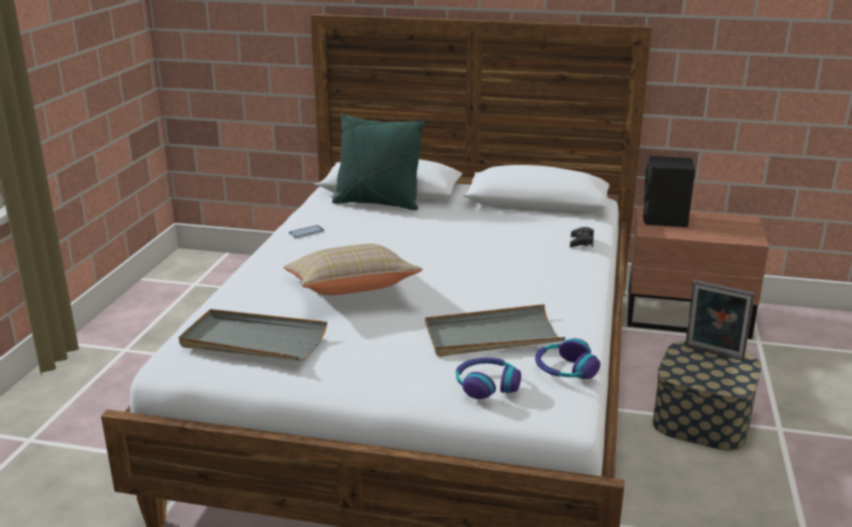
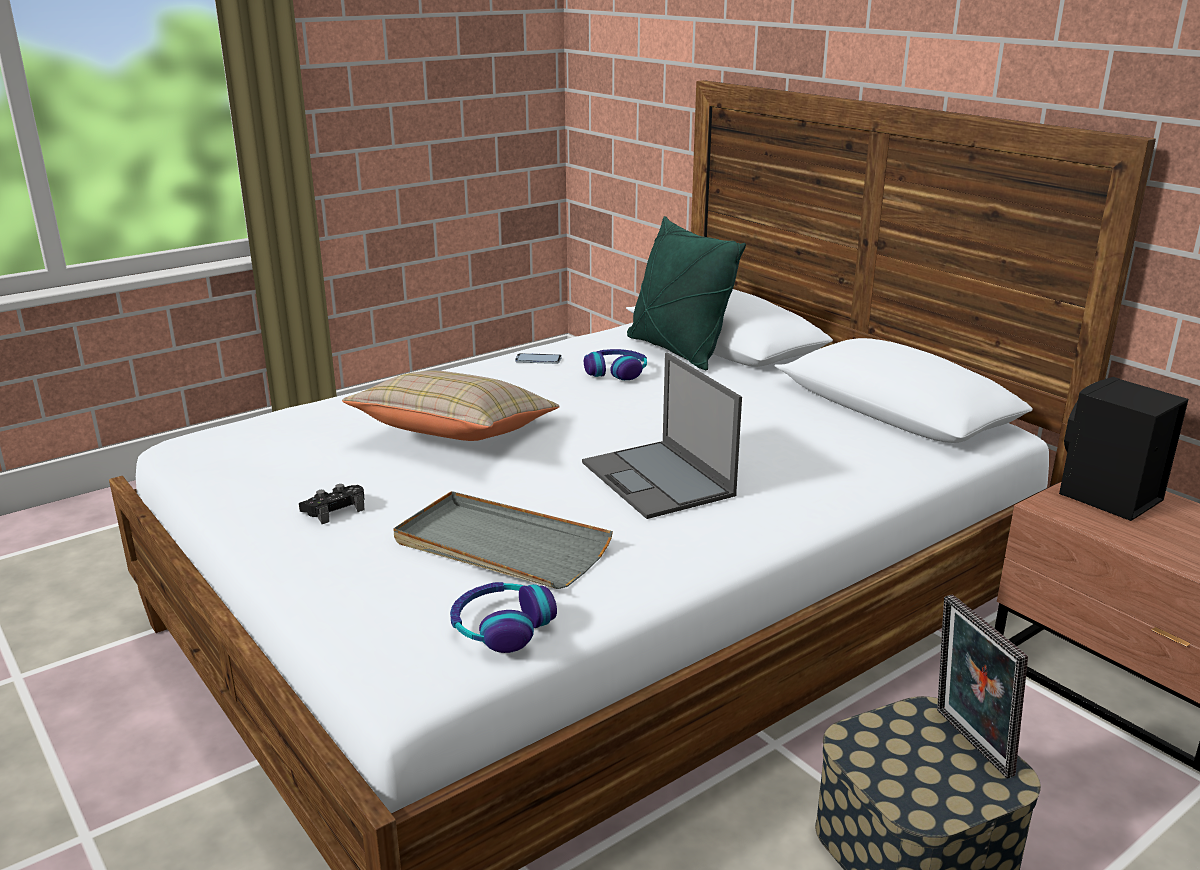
camera: 40 degrees right, 0 degrees up
(253, 340) = (265, 450): grey tray -> none
(487, 385) = (377, 600): headphones -> headphones (616, 372)
(502, 275) = (658, 480): none -> laptop
(581, 242) = (853, 477): black game controller -> black game controller (334, 510)

